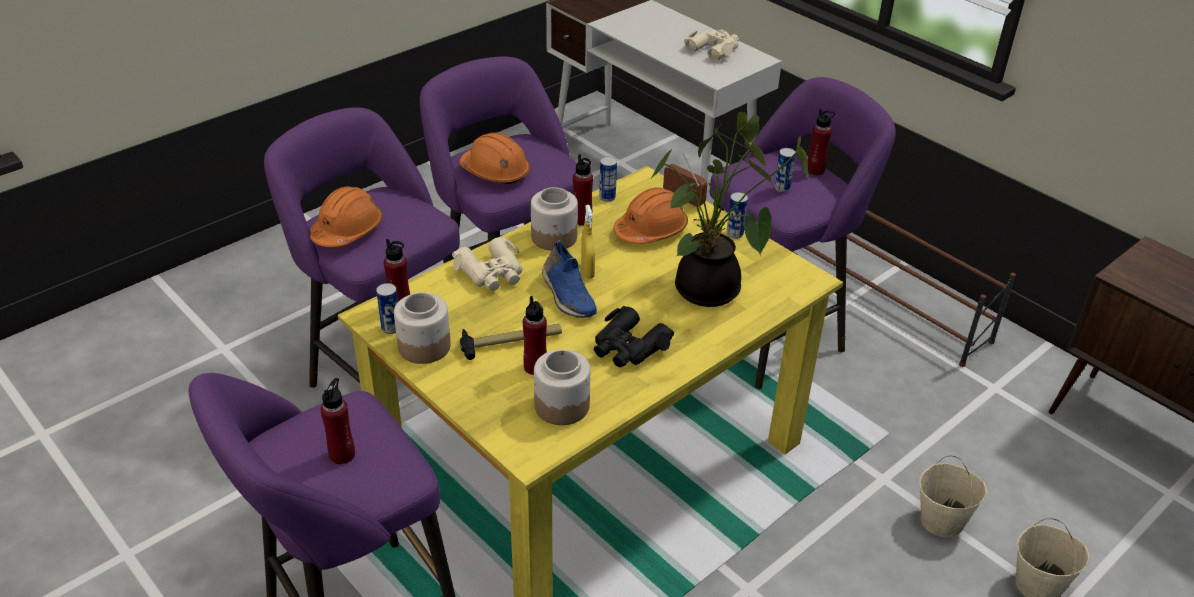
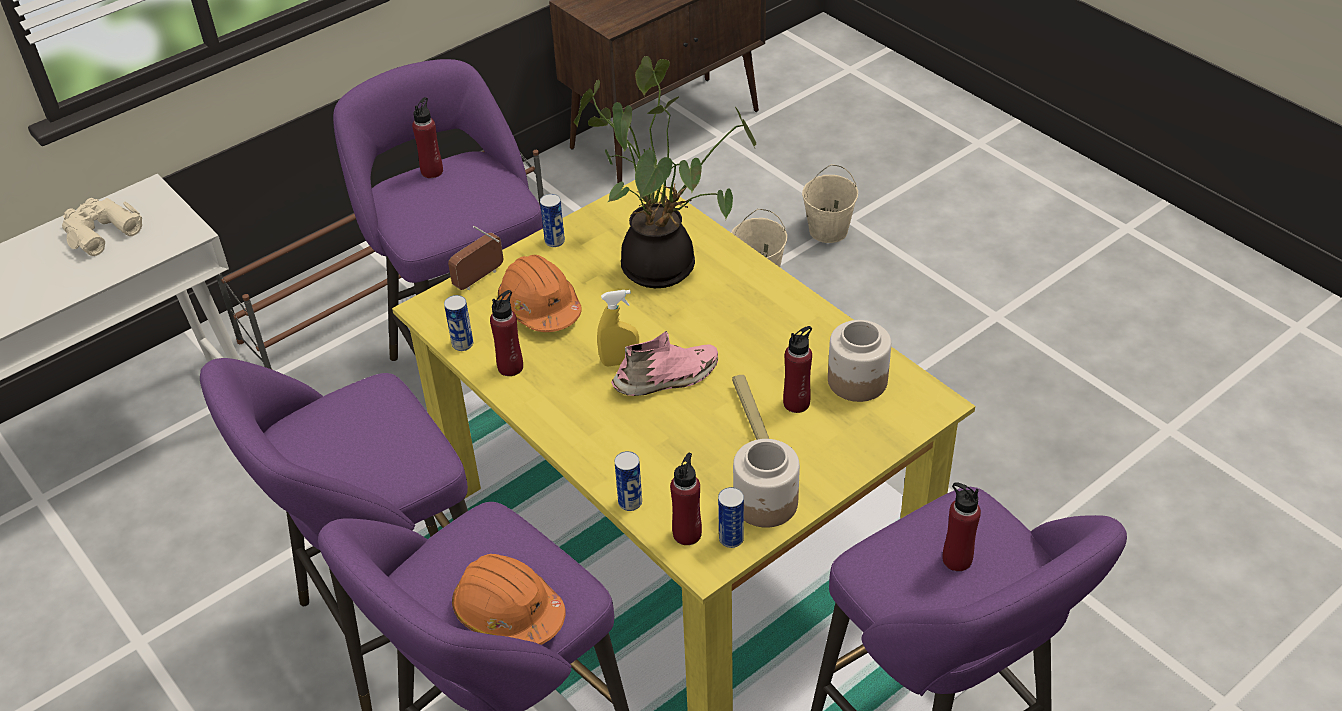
camera: 85 degrees left, 5 degrees up
(492, 273) = (619, 448): beige binoculars -> none
(495, 172) = (378, 456): orange hard hat -> none
(554, 237) = (547, 392): jar -> none
(567, 296) = (667, 379): blue shoe -> pink shoe
(628, 347) = (759, 330): black binoculars -> none
(782, 188) = (465, 199): can -> can (630, 502)

